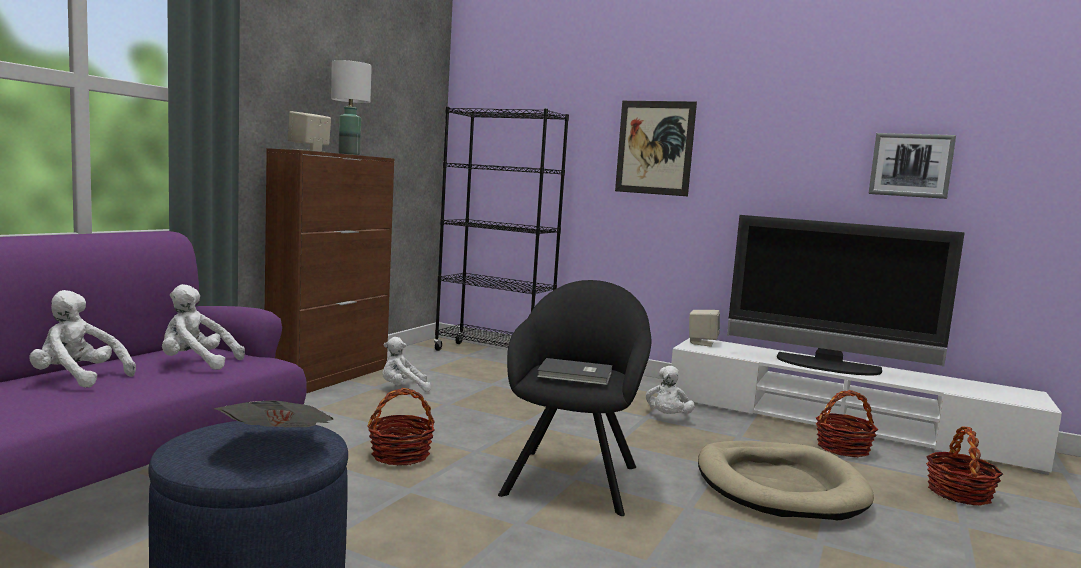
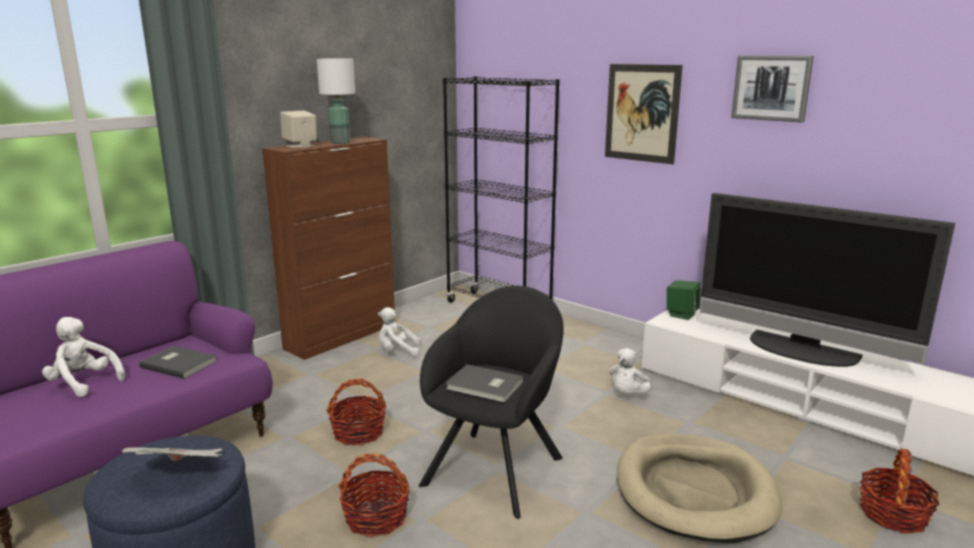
camera: 15 degrees right, 10 degrees up
(196, 363) = (179, 363): white plush toy -> grey book
(702, 343) = (682, 314): beige speaker -> green speaker
(843, 448) = (795, 444): basket -> basket (376, 518)
(911, 165) = (910, 138): picture -> picture (771, 88)

